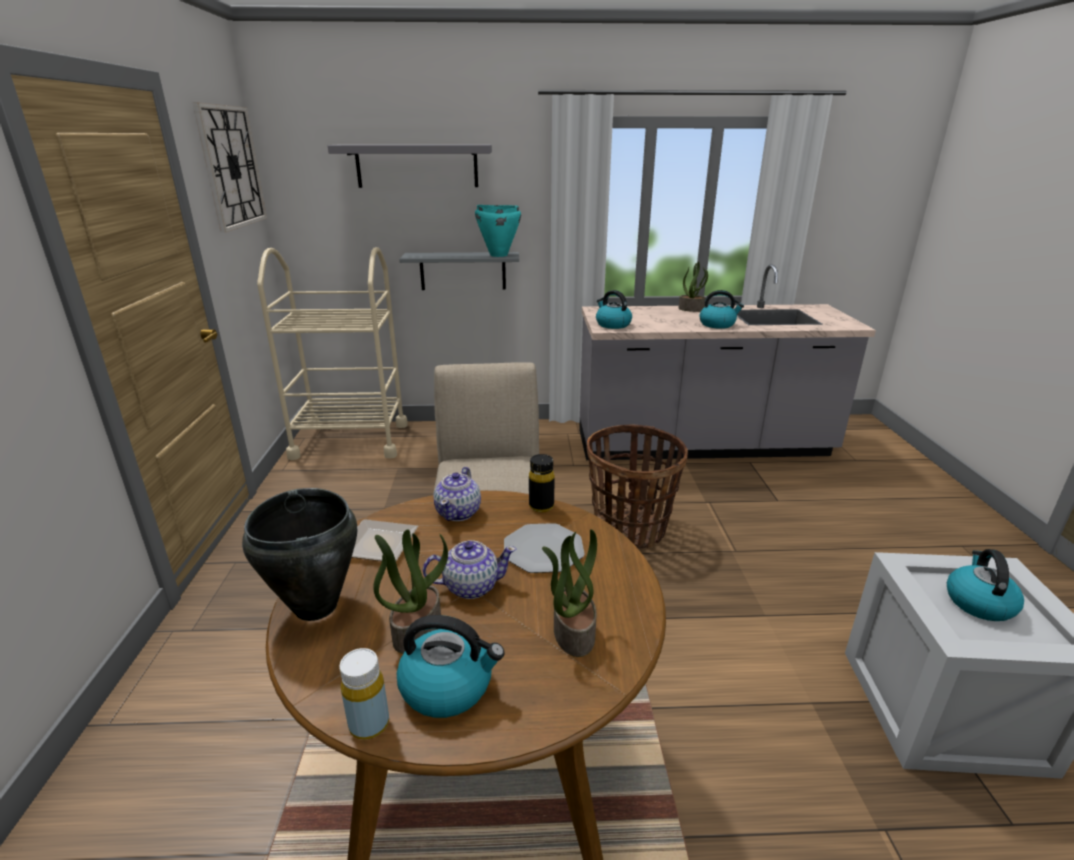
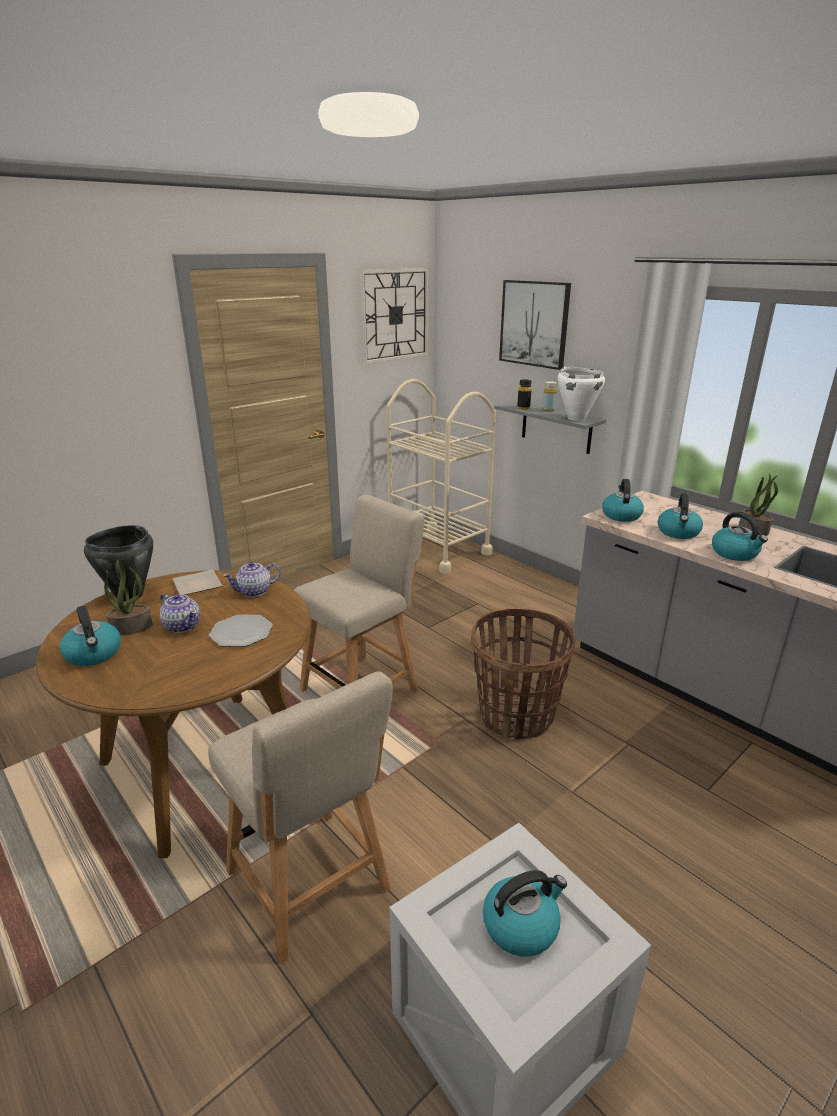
camera: 50 degrees right, 0 degrees up
(369, 724) = (55, 646): yellow bottle -> yellow bottle (548, 410)
(417, 166) = (534, 324): grey shelf -> picture
(498, 255) = (576, 418): turquoise cooking pot -> white cooking pot
(541, 506) = (292, 612): black bottle -> black bottle (523, 408)
(572, 632) = (165, 672): potted plant -> none
(666, 323) = (678, 532): none -> kettle
(734, 757) = (312, 886): none -> beige chair

